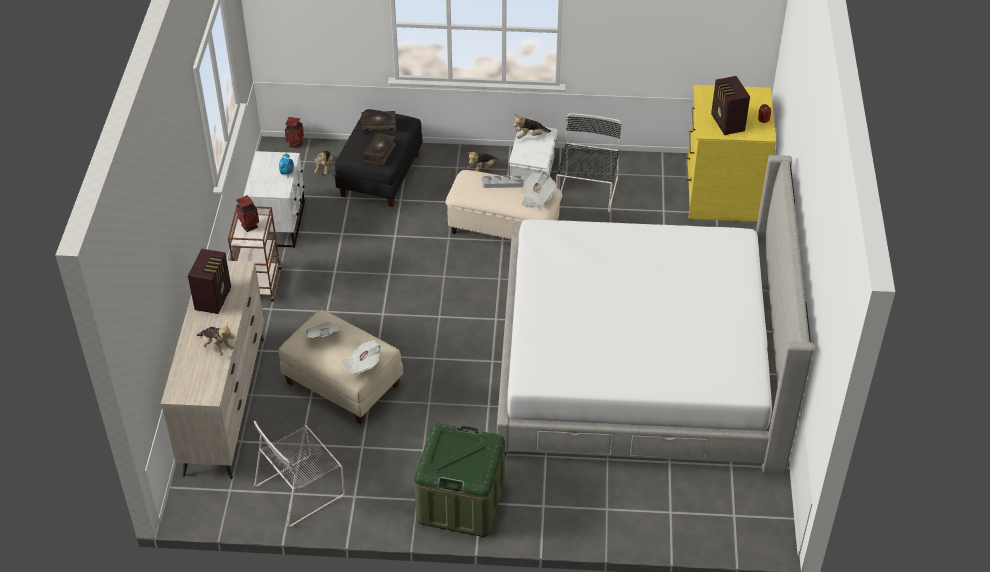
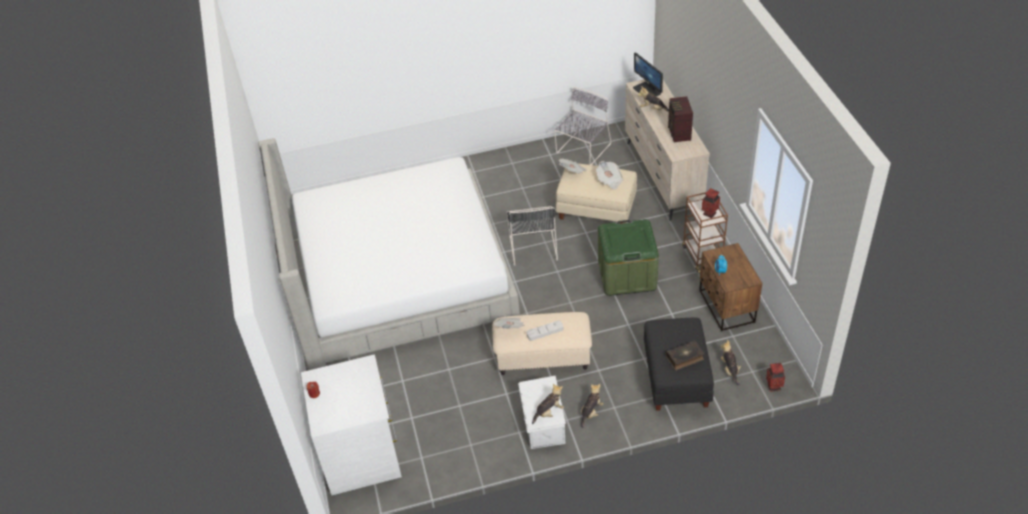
camera: 165 degrees right, 0 degrees up
(200, 381) = (647, 90): none -> monitor
(280, 224) = (726, 307): white nightstand -> brown nightstand
(380, 152) = (665, 331): book -> none
(461, 502) = (485, 169): green storage box -> green storage box (627, 275)
(587, 192) = (485, 416): black chair -> black chair (533, 246)
(721, 193) = (362, 454): yellow dresser -> white dresser
(727, 123) = (348, 378): radio -> none

